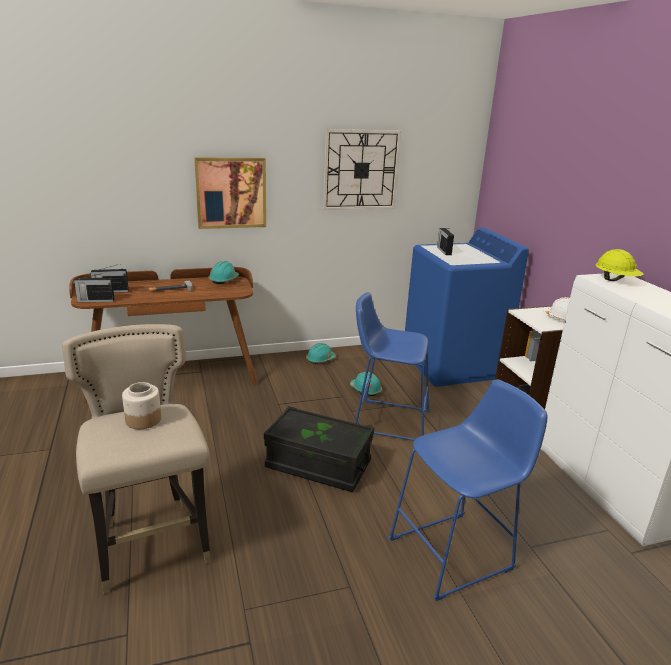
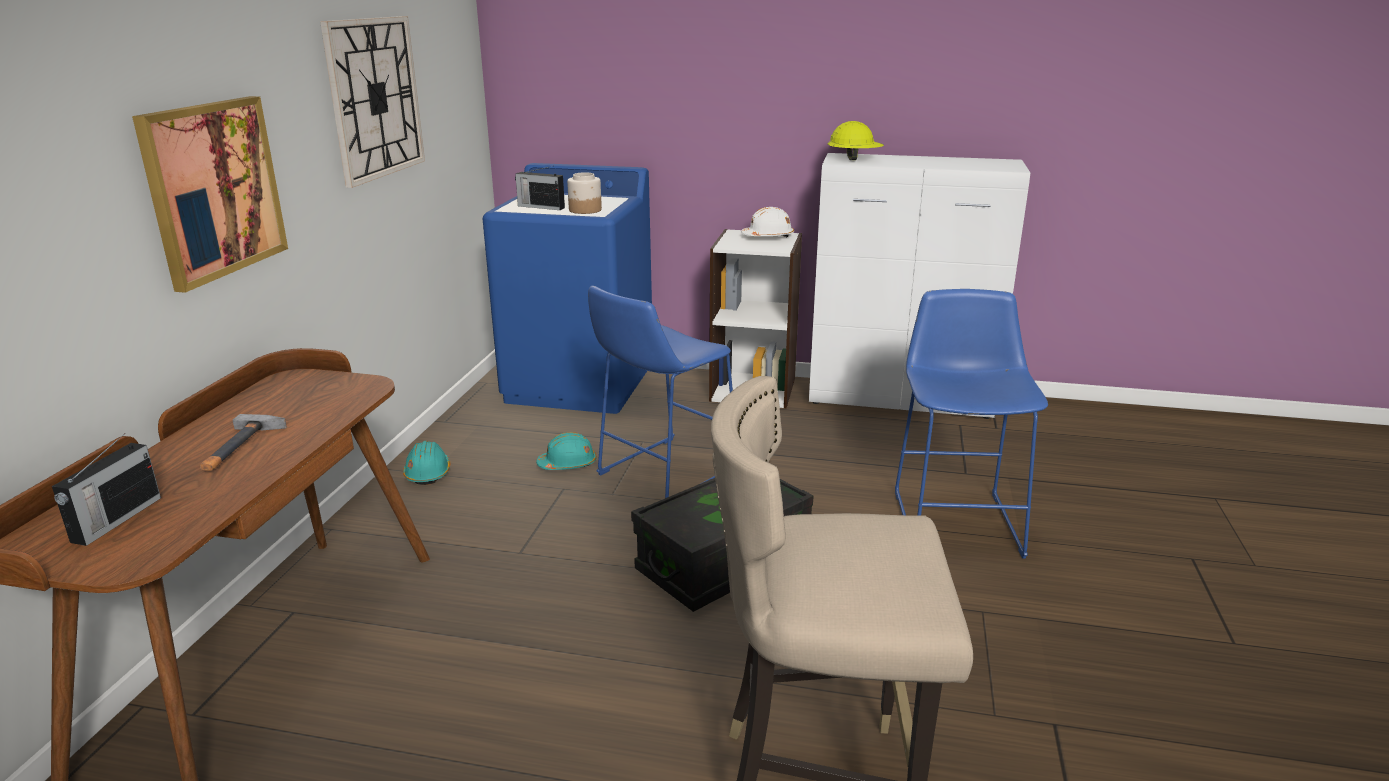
camera: 60 degrees left, 0 degrees up
(95, 300) = (149, 547): radio -> none
(143, 420) = (835, 552): jar -> jar (585, 210)
(224, 280) = (276, 388): turquoise hard hat -> none

